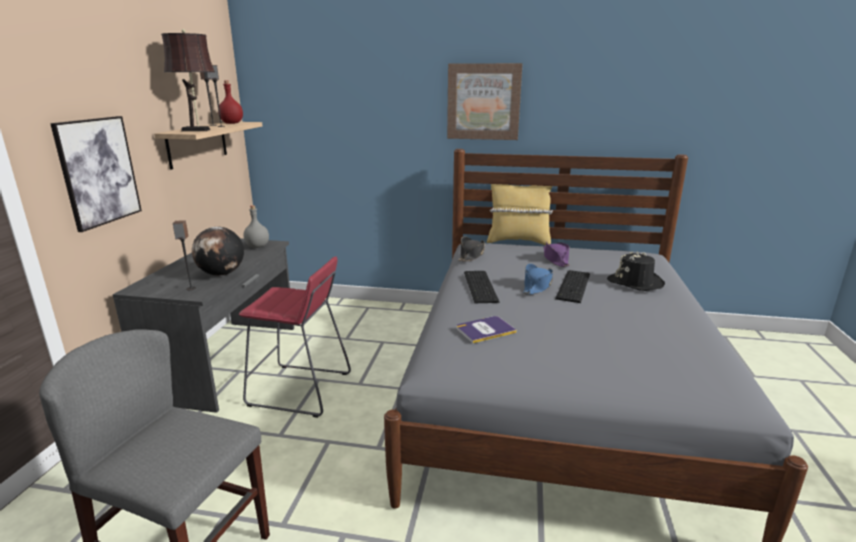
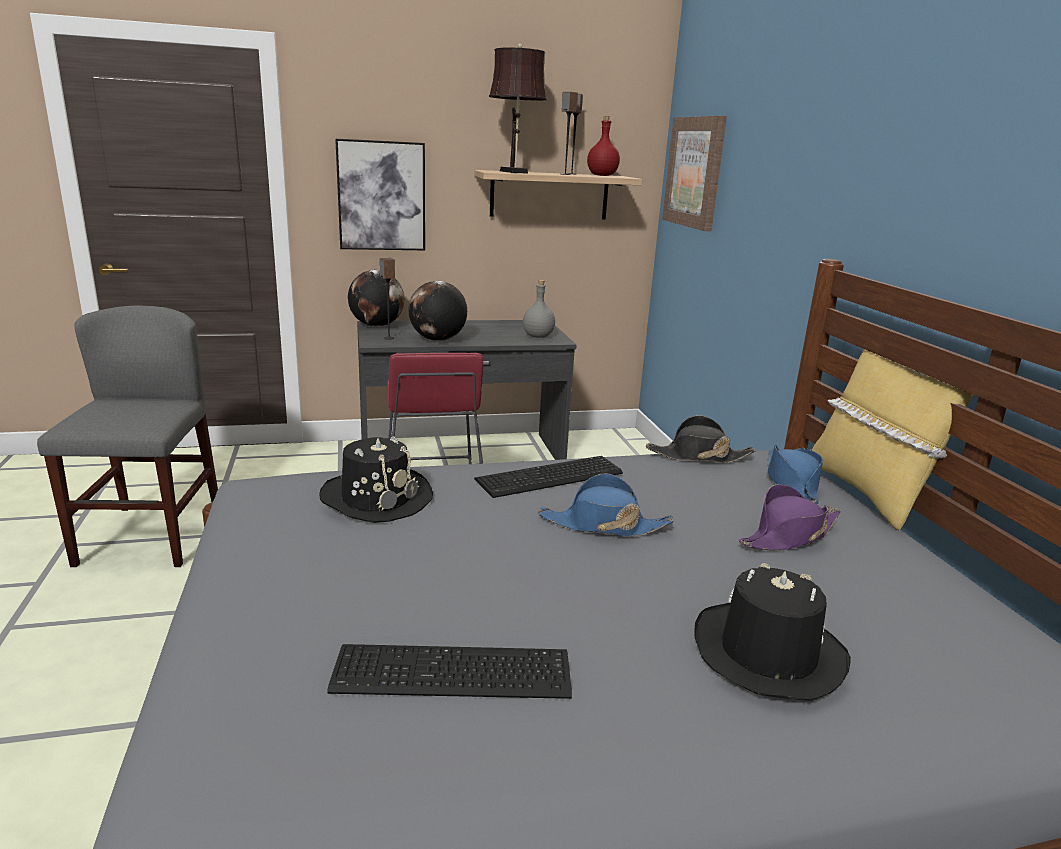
camera: 65 degrees right, 0 degrees up
(145, 288) = (377, 326): none -> globe
(483, 102) = (904, 163): picture -> picture (695, 172)
(485, 330) = (376, 498): book -> black hat
(508, 248) = (791, 483): none -> blue hat
(575, 286) = (648, 566): keyboard -> keyboard (455, 674)

